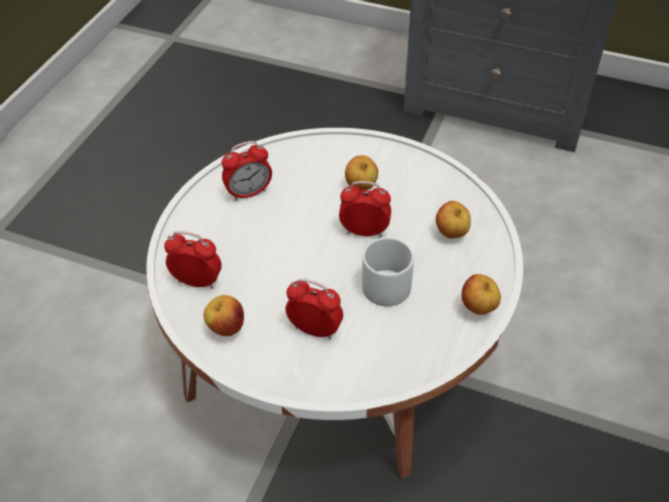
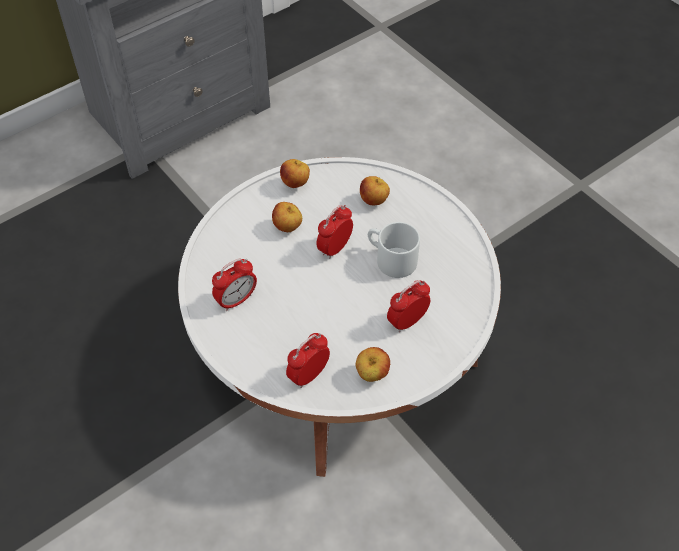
camera: 60 degrees left, 5 degrees up
(249, 193) = (236, 300): alarm clock -> alarm clock turned 45 degrees clockwise
(478, 308) = (451, 222): apple -> apple (295, 183)

